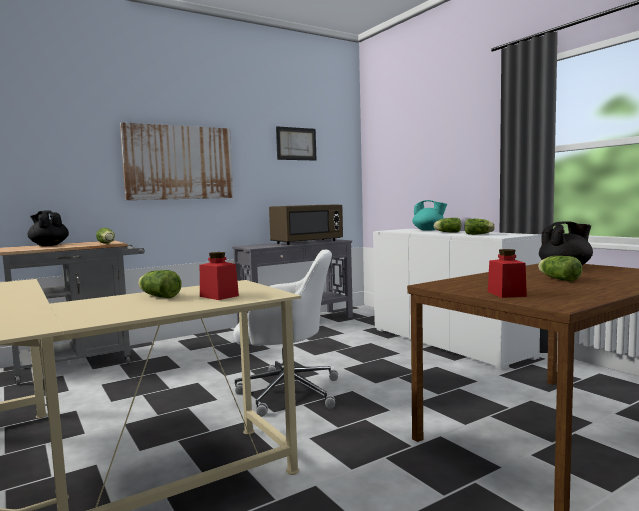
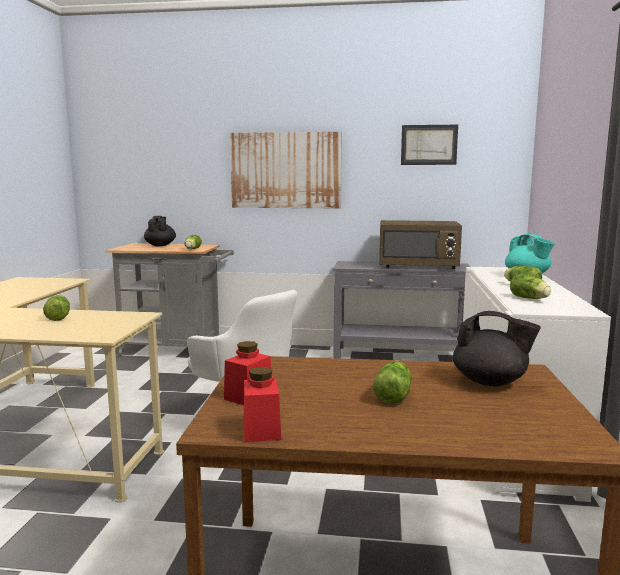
camera: 40 degrees right, 5 degrees up
(219, 296) = (78, 327): red jar -> red jar (261, 430)

